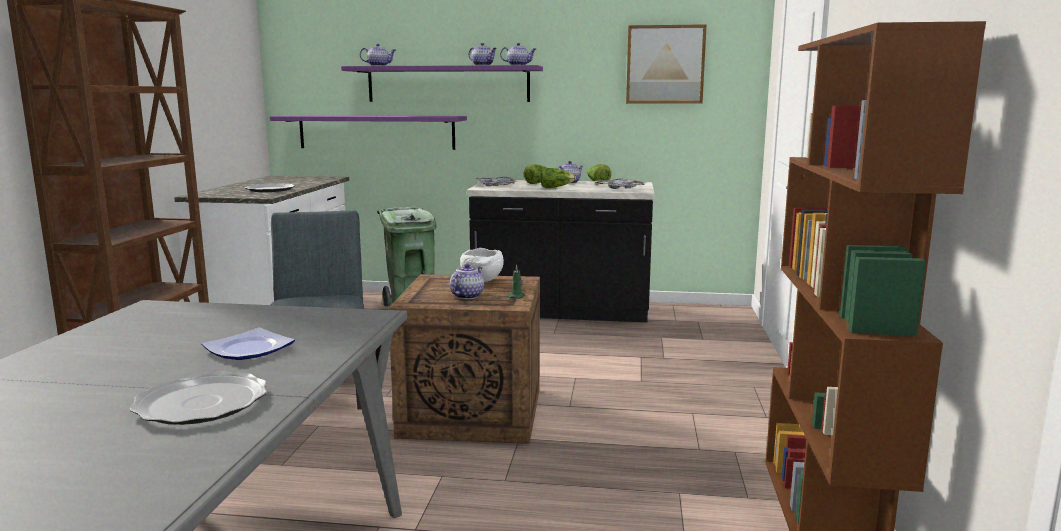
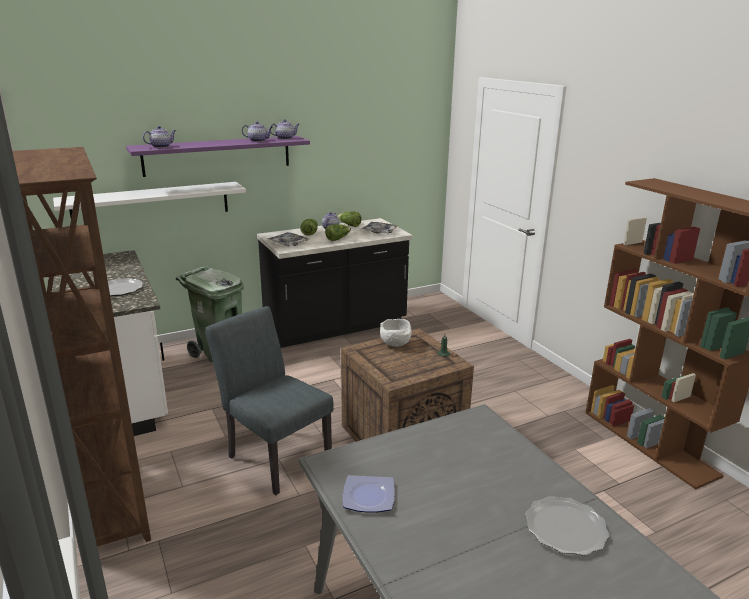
camera: 35 degrees left, 10 degrees up
(251, 350) = (489, 475): plate -> plate (369, 496)
(376, 132) = (152, 204): purple shelf -> white shelf
(467, 296) = (414, 362): teapot -> none
(665, 64) = (386, 129): picture -> none

